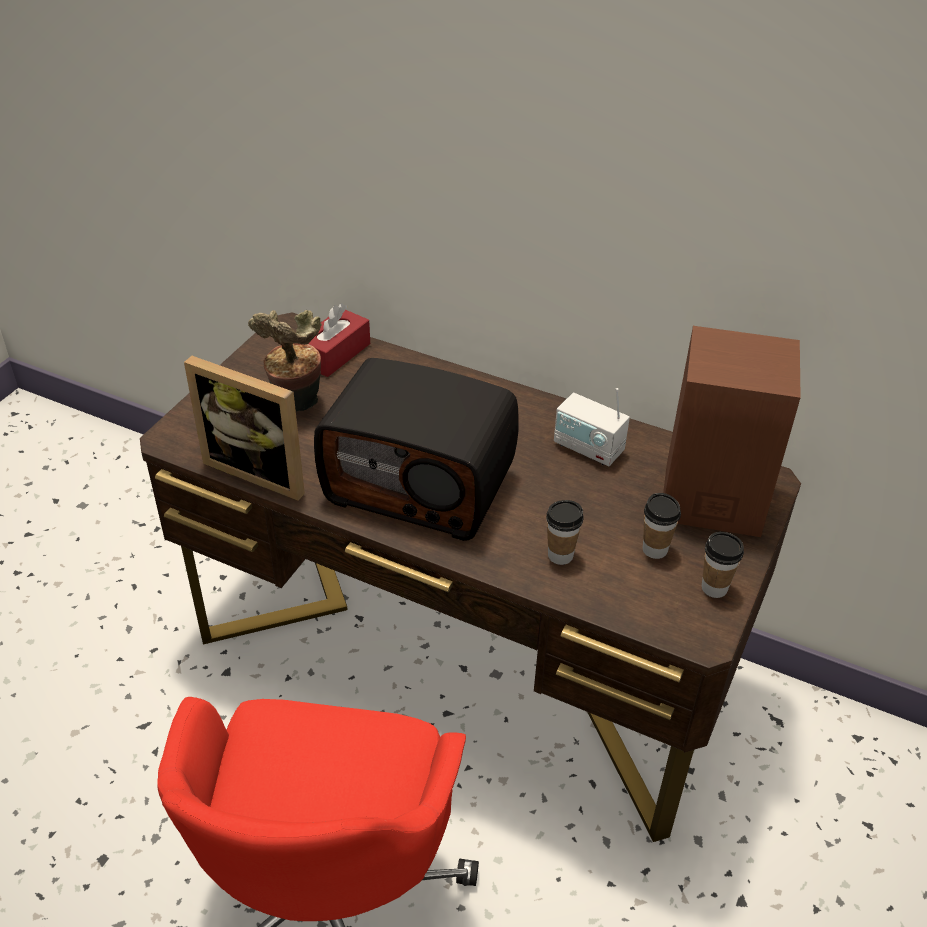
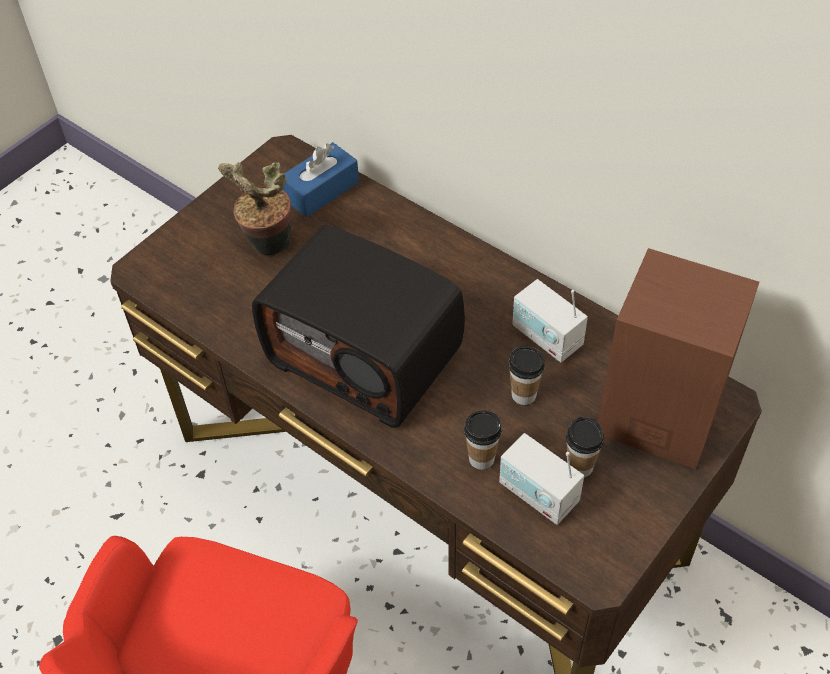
camera: 15 degrees right, 10 degrees up
(261, 470) = (216, 317): picture frame -> none
(335, 354) = (321, 190): red tissue box -> blue tissue box
(624, 577) = (538, 494): none -> radio
(714, 588) = (627, 521): cup -> cup (523, 395)

